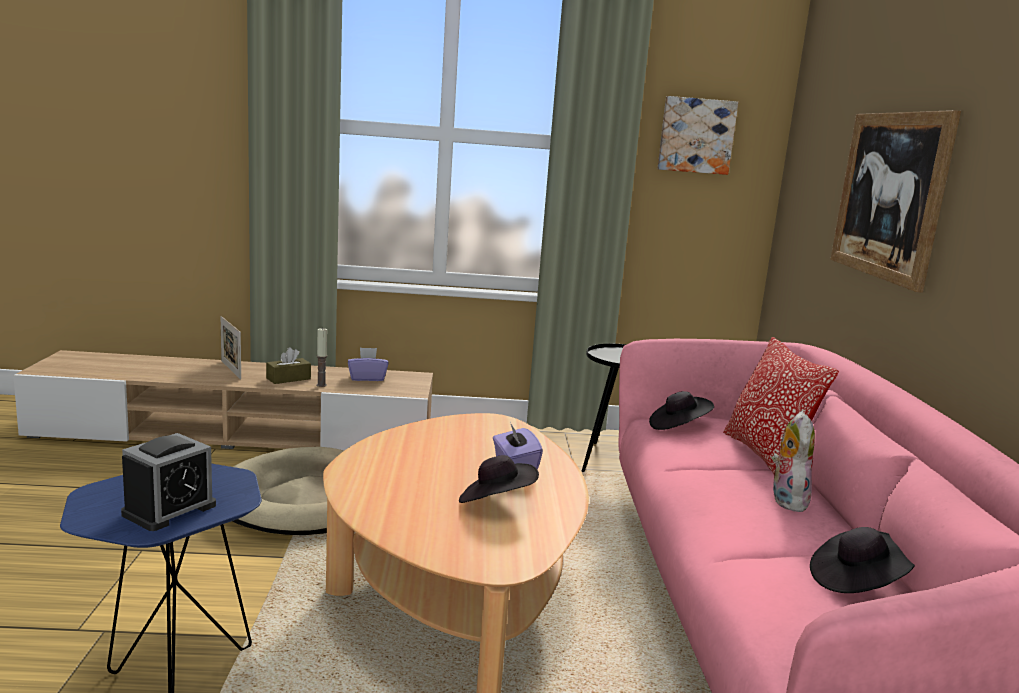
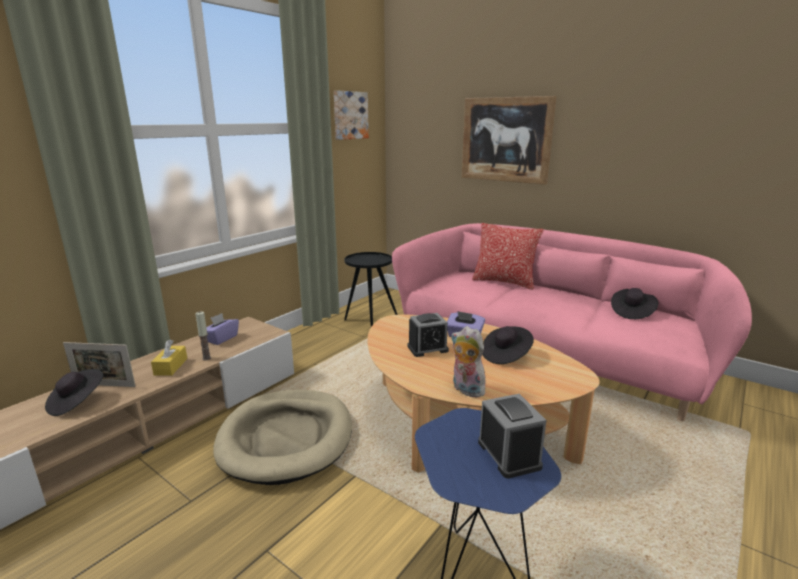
camera: 50 degrees left, 5 degrees up
(288, 378) = (171, 366): brown tissue box -> yellow tissue box
(444, 454) = (427, 348): none -> alarm clock
(678, 427) = (446, 286): black hat -> black hat (76, 402)
(785, 500) = (553, 296): plush toy -> plush toy (465, 390)

